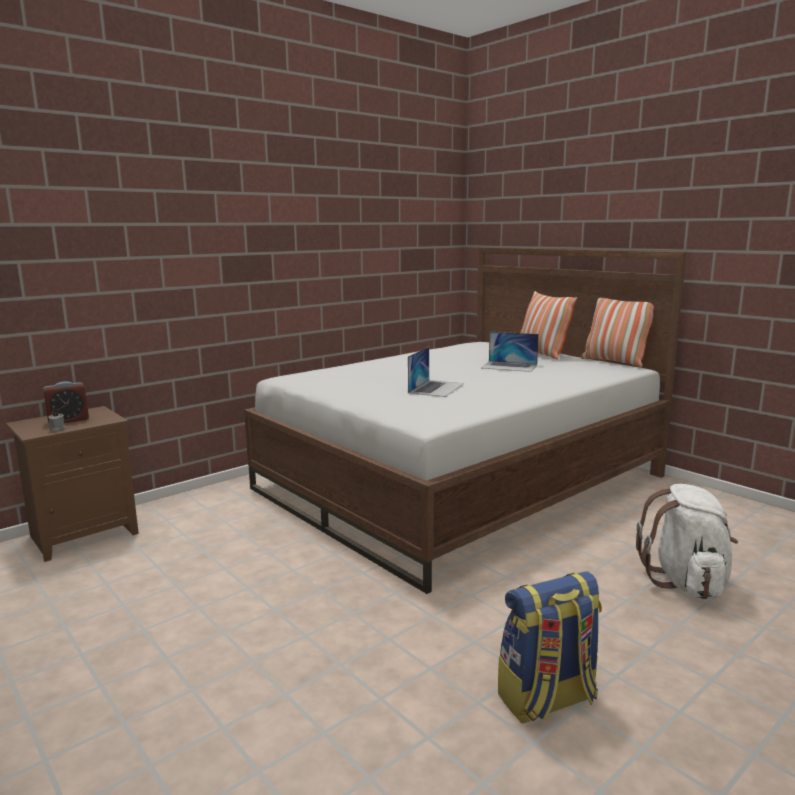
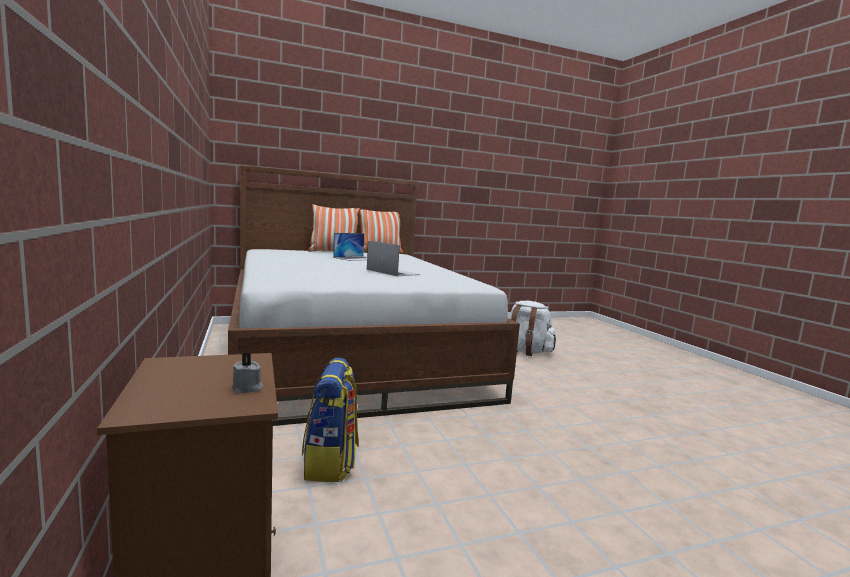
camera: 70 degrees left, 5 degrees down
(68, 420) = (201, 380): alarm clock -> none
(547, 700) = (624, 403): backpack -> backpack (331, 463)

